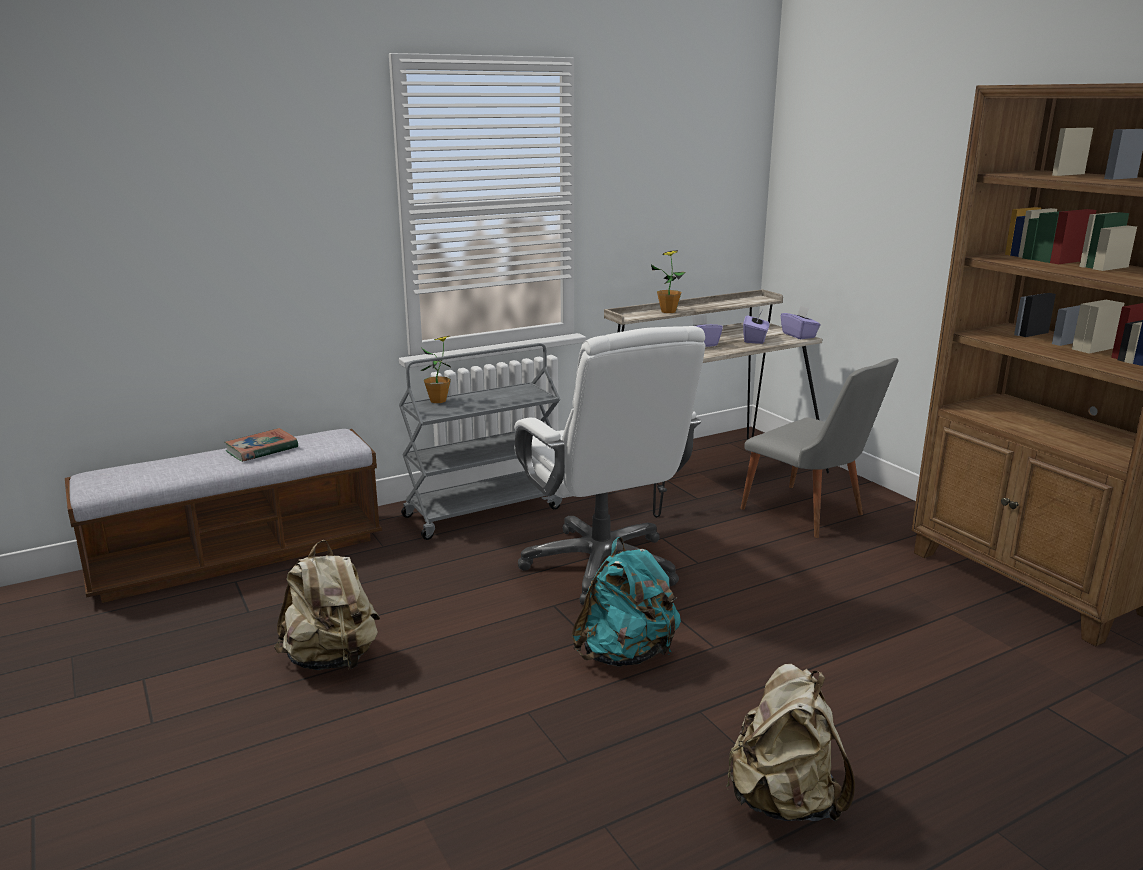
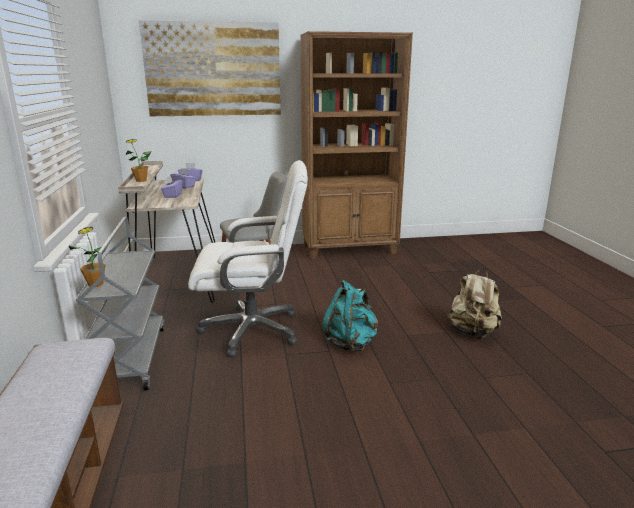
camera: 70 degrees left, 0 degrees up
(262, 449) = (39, 390): book -> none
(332, 659) = (292, 457): beige backpack -> none
(894, 152) = (213, 69): none -> picture

